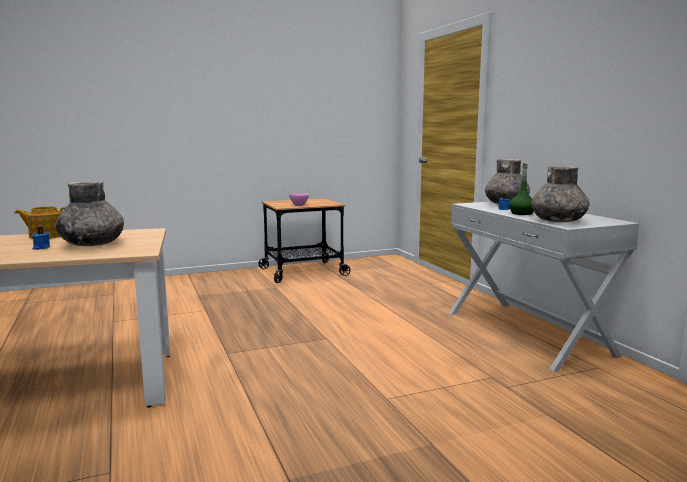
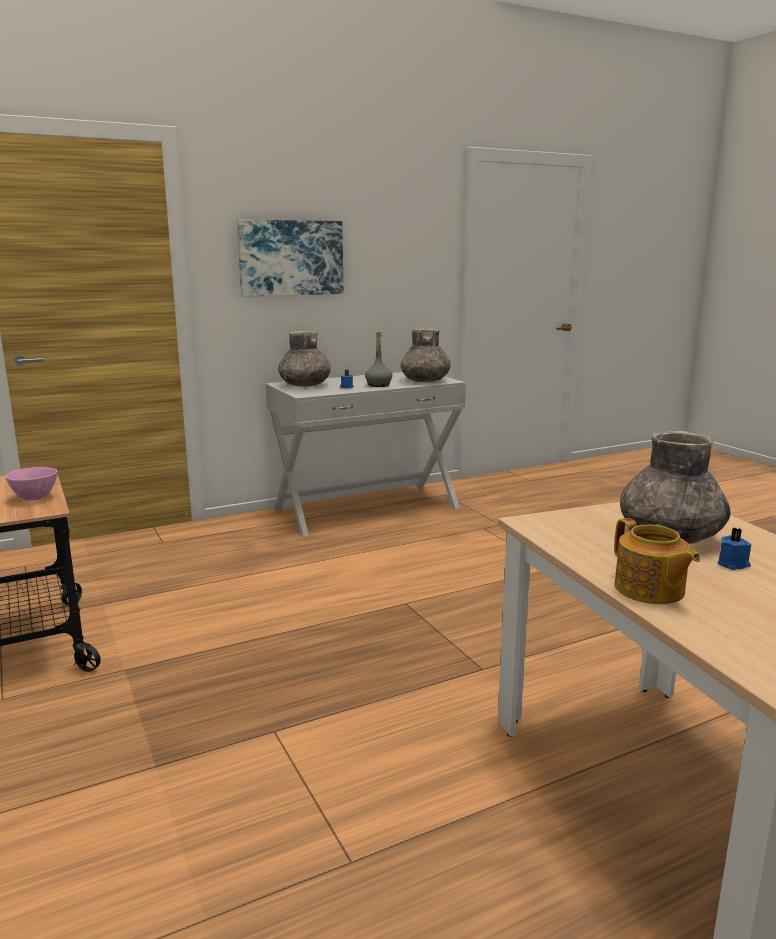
camera: 95 degrees left, 5 degrees up
(521, 213) = (378, 385): green bottle -> grey bottle
(540, 98) = (290, 258): none -> picture

